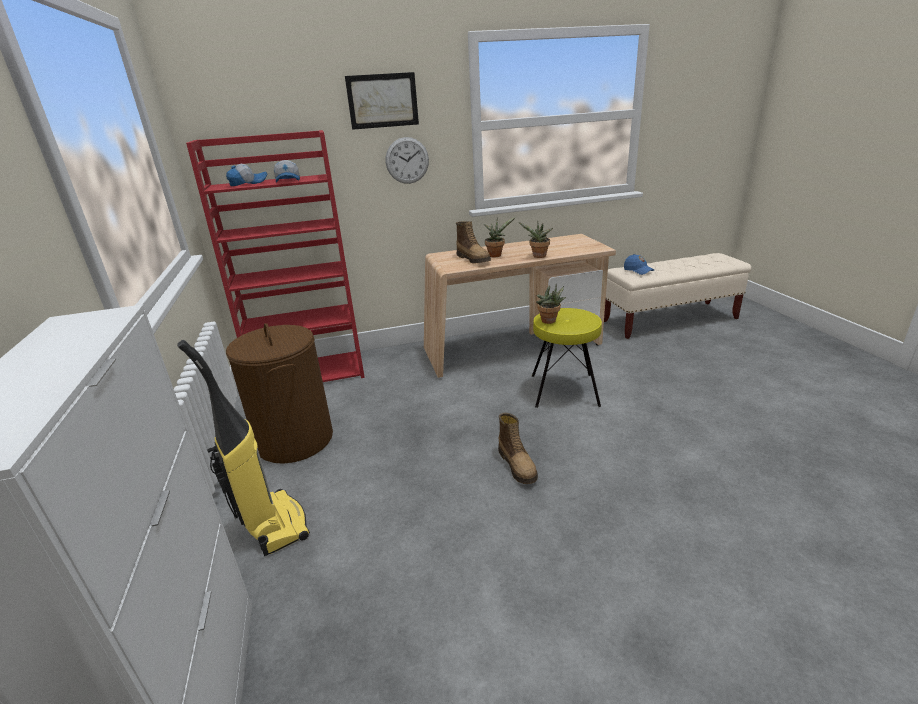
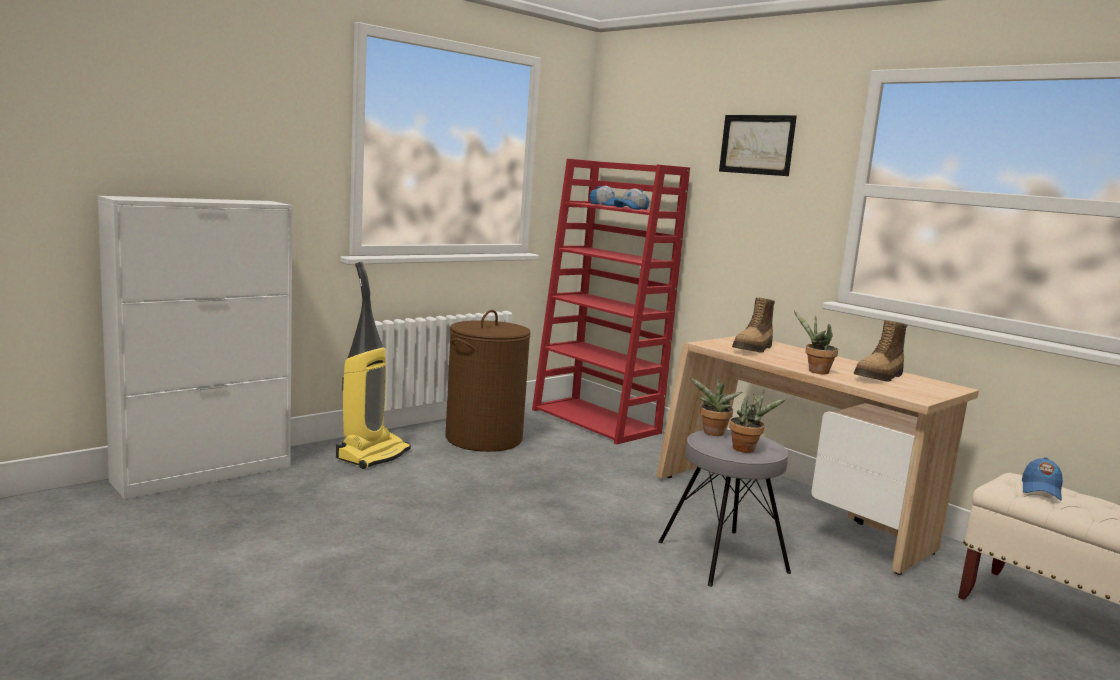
camera: 60 degrees right, 15 degrees down
(407, 160) = (767, 217): wall clock -> none
(496, 255) = (787, 356): potted plant -> potted plant (747, 450)
(518, 465) = (528, 543): boot -> boot (879, 377)
(564, 390) = (721, 556): yellow stool -> grey stool

